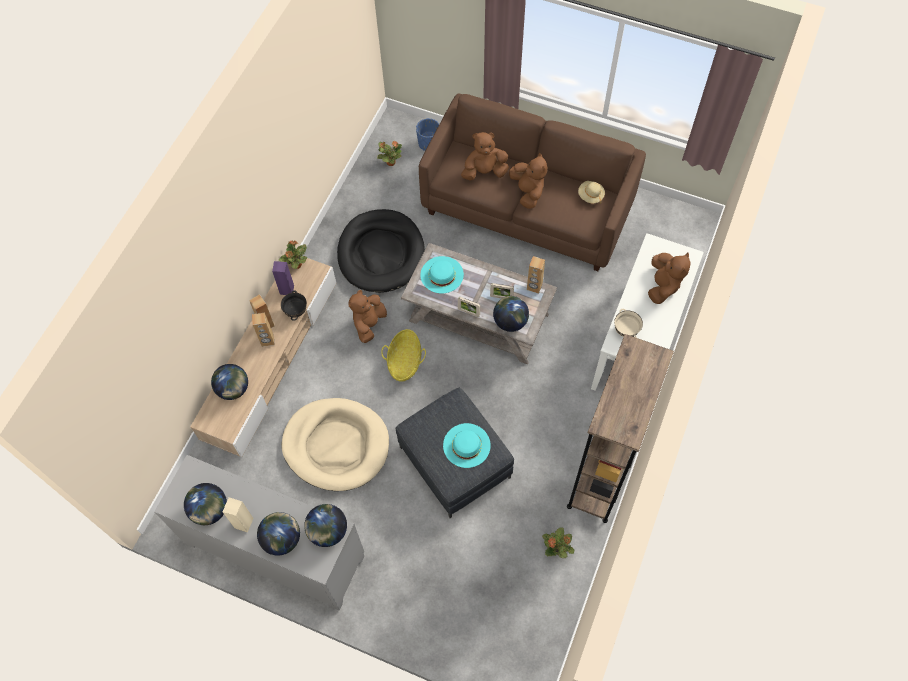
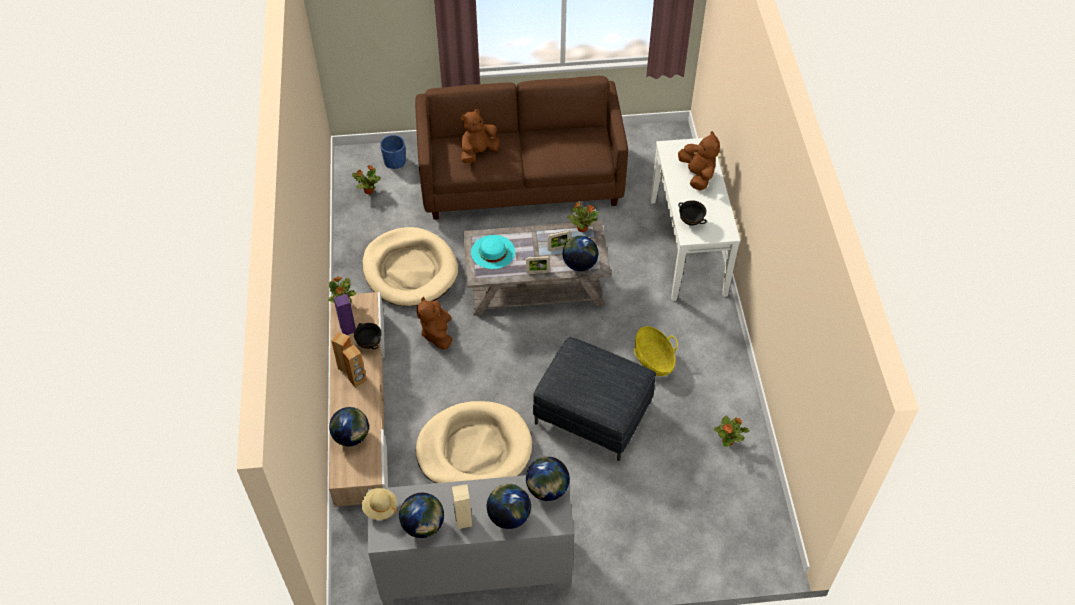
camera: 30 degrees left, 10 degrees down
(381, 253) = (410, 270): black dog bed -> beige dog bed
(404, 361) = (492, 350): basket -> basket (653, 359)
(466, 445) = (609, 378): turquoise hat -> none
(528, 192) = (527, 154): brown plush toy -> none
(534, 287) = (582, 228): brown speaker -> potted plant
(590, 195) = (584, 136): beige hat -> beige hat (380, 508)
(601, 473) = (725, 363): brown bookcase -> none
(625, 331) = (690, 221): beige bowl -> black bowl

